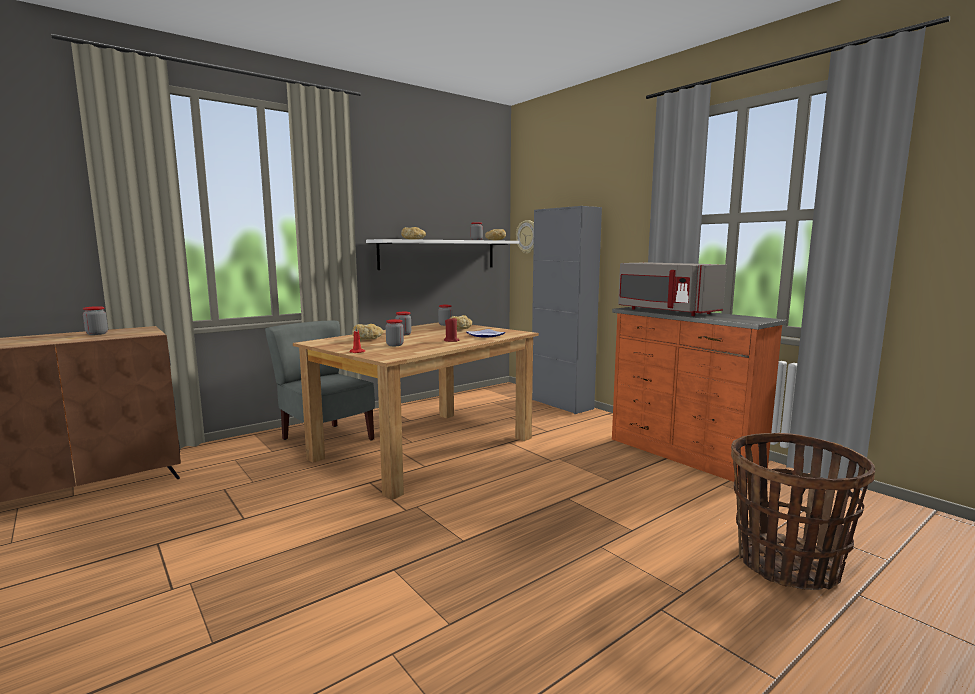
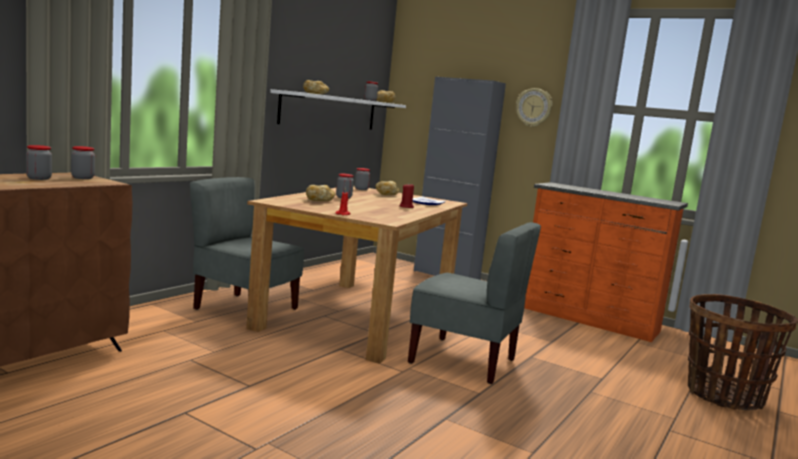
camera: 20 degrees left, 0 degrees up
(395, 345) = (362, 208): jar -> jar (82, 178)
(484, 500) = (464, 361): none -> grey chair
(528, 237) = (412, 101): wall clock -> wall clock (534, 107)
(665, 311) = (584, 190): grey microwave -> none

